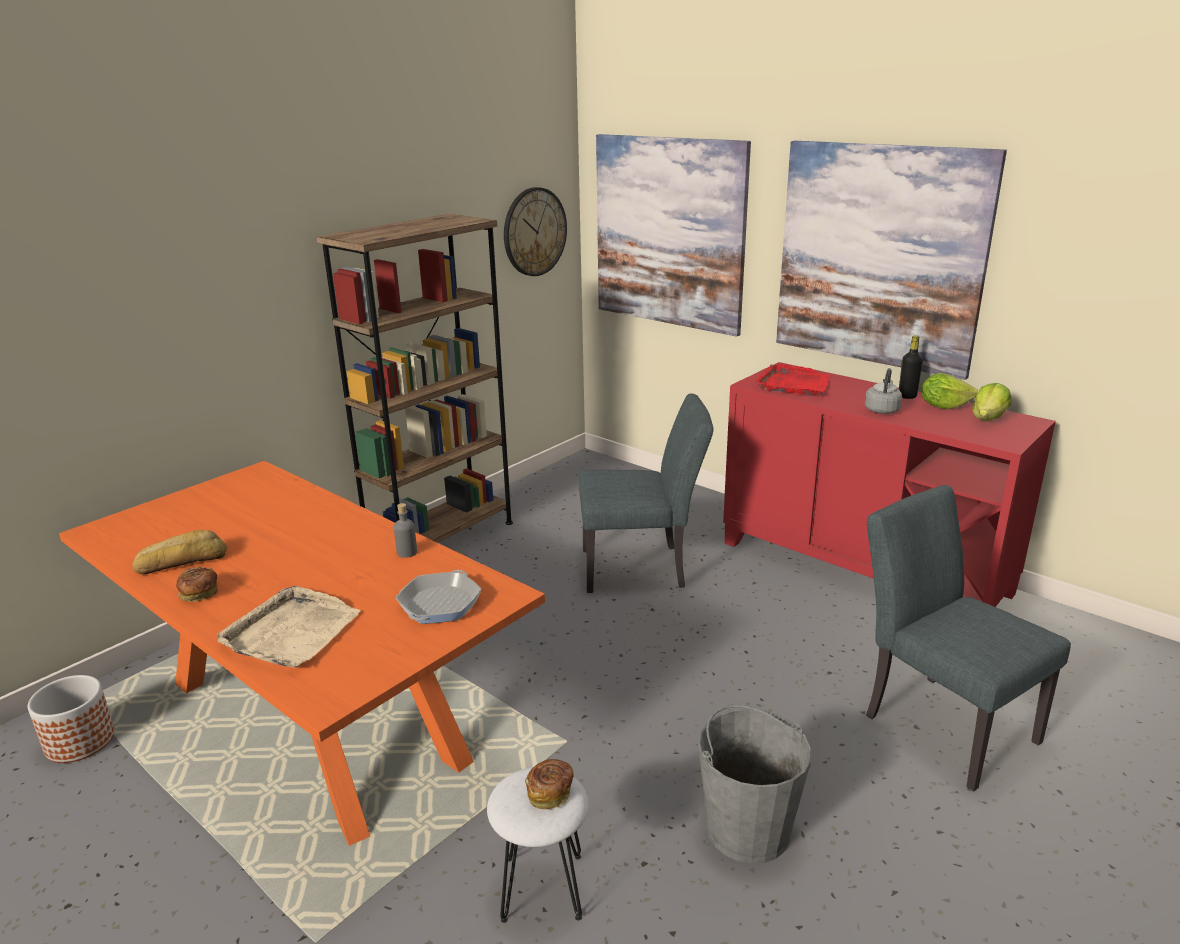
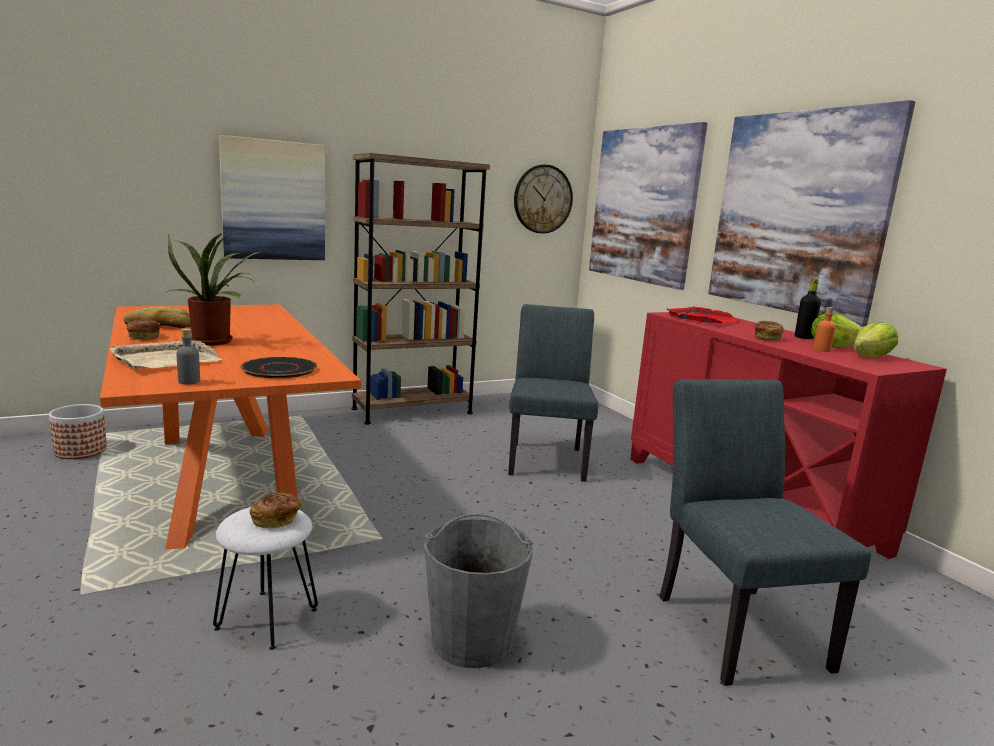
camera: 20 degrees right, 10 degrees down
(227, 325) = (274, 200): none -> picture
(296, 572) = (215, 341): none -> potted plant
(407, 552) = (299, 347): grey bottle -> grey bottle (189, 381)
(439, 604) = (279, 369): frying pan -> black plate
(642, 568) = (546, 458): grey chair -> grey chair turned 105 degrees counterclockwise
(882, 410) = (767, 338): grey kettle -> bread
(942, 418) = (821, 350): none -> orange bottle

